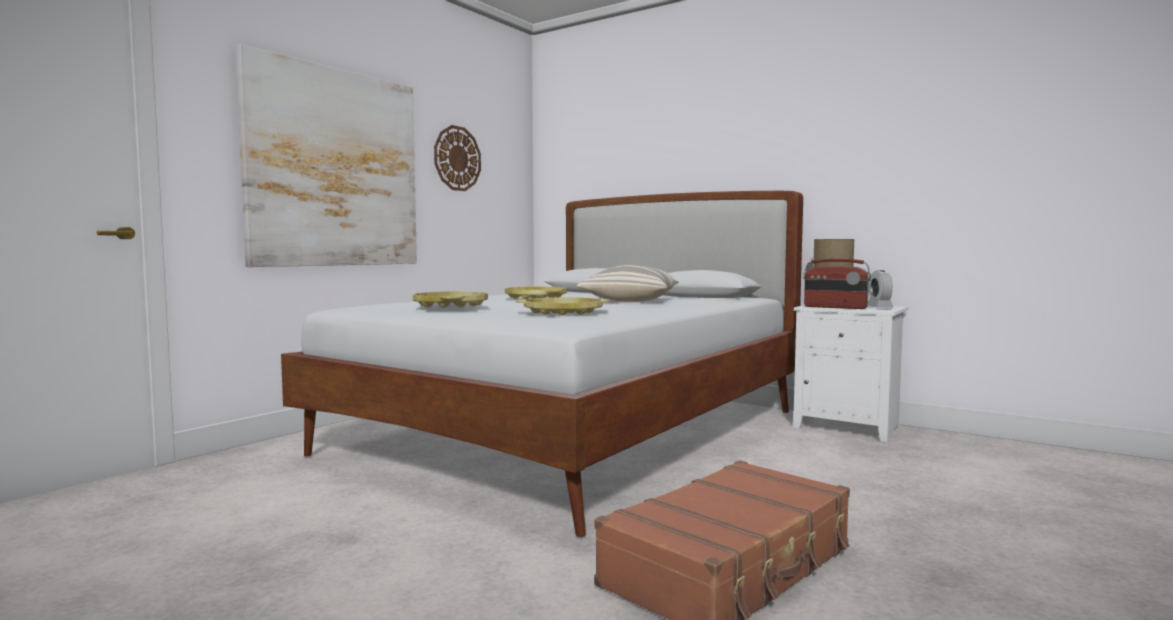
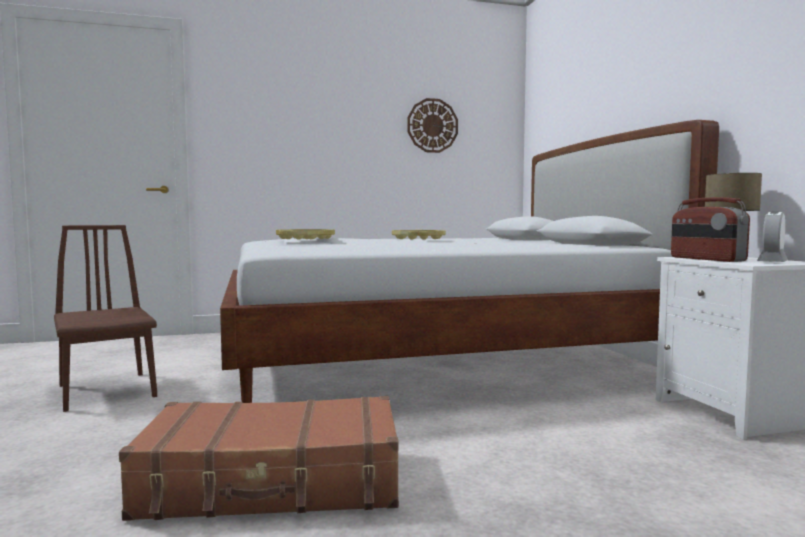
camera: 40 degrees right, 0 degrees up
(284, 557) = (107, 391): none -> brown chair
(335, 168) = (314, 141): picture -> none
(563, 312) = (344, 245): yellow tray -> none
(630, 300) = (482, 243): pillow -> none

